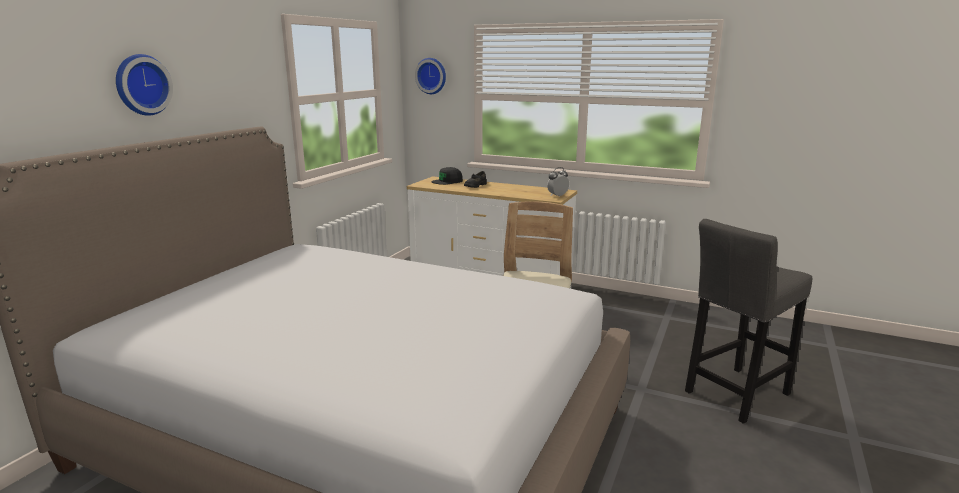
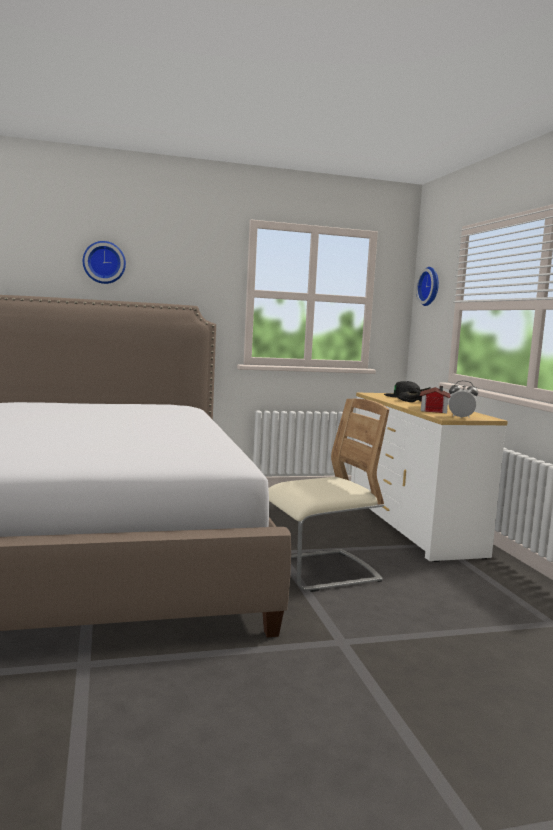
camera: 50 degrees right, 10 degrees down
(516, 192) = (432, 409): none -> toy house
(734, 395) = (431, 707): grey stool -> none

